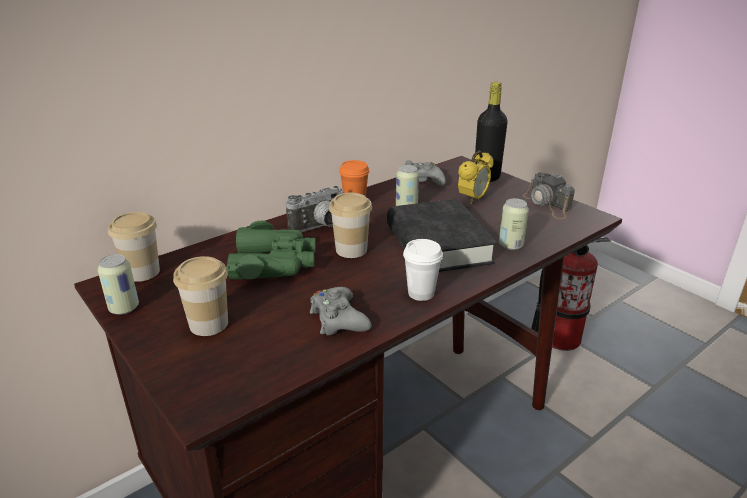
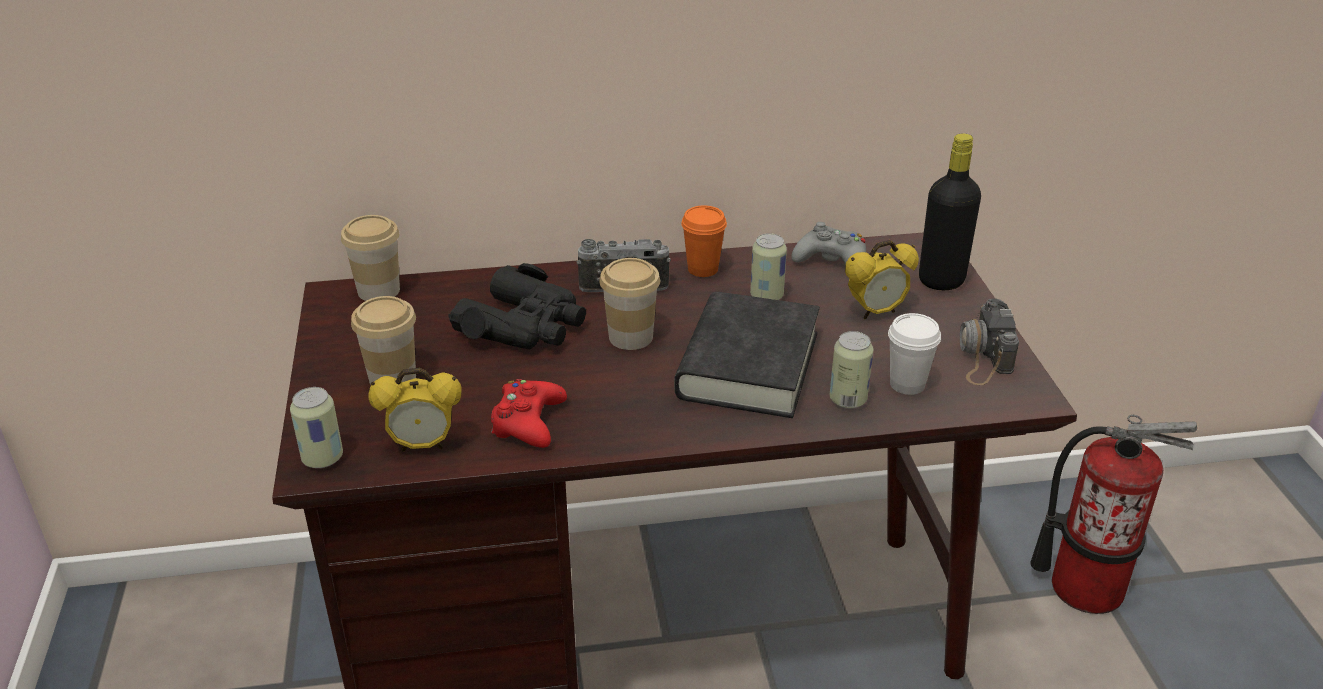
camera: 30 degrees right, 5 degrees up
(124, 308) = (329, 329): can -> can (322, 458)
(274, 263) = (524, 325): green binoculars -> black binoculars
(277, 360) = (423, 445): none -> alarm clock
(338, 319) = (528, 422): grey game controller -> red game controller
(421, 293) = (654, 425): white cup -> white cup (907, 384)

